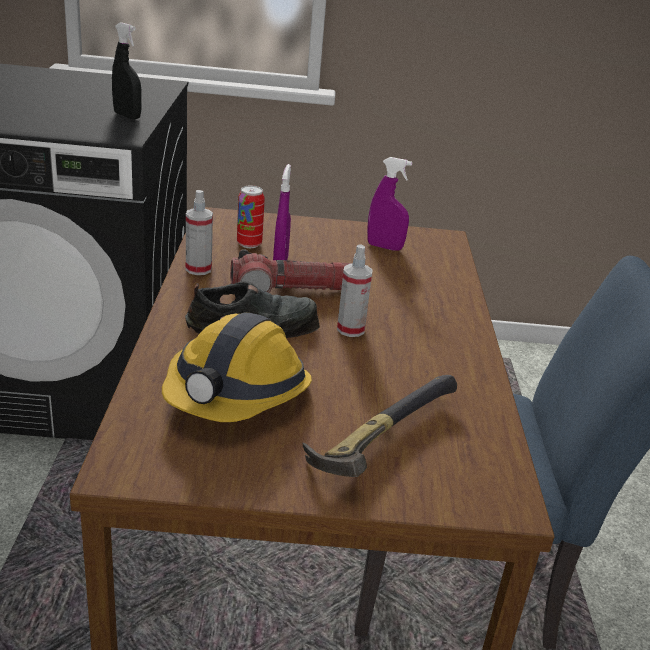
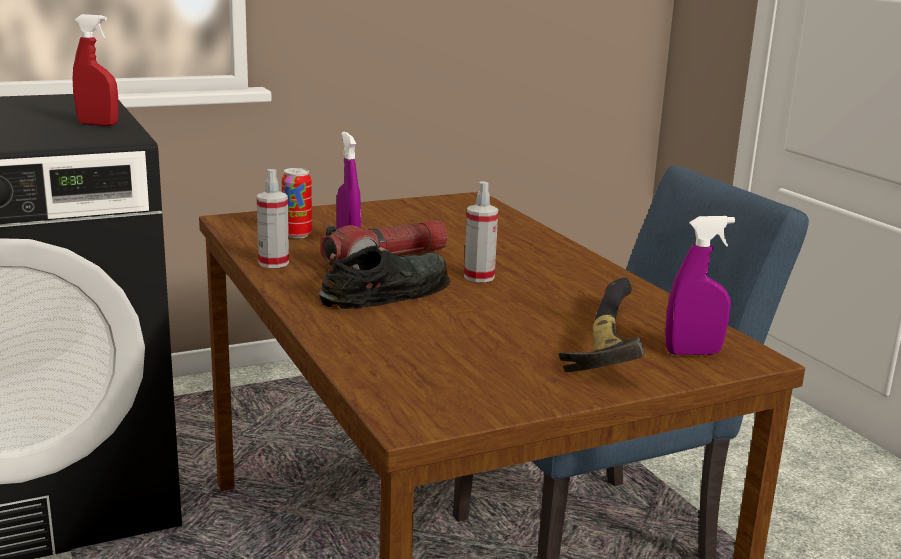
camera: 25 degrees left, 10 degrees down
(127, 116) = (98, 124): black spray bottle -> red spray bottle
(236, 393) = (441, 342): hard hat -> none
(384, 247) = (428, 214): purple spray bottle -> purple spray bottle (693, 353)

